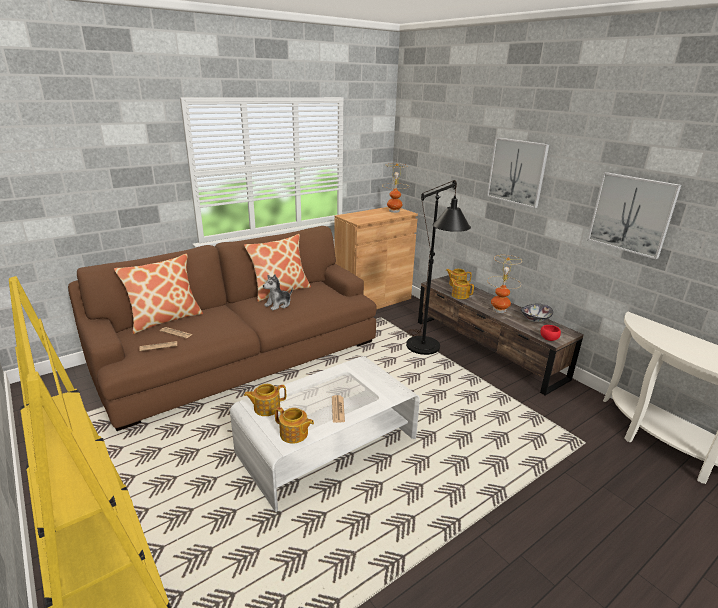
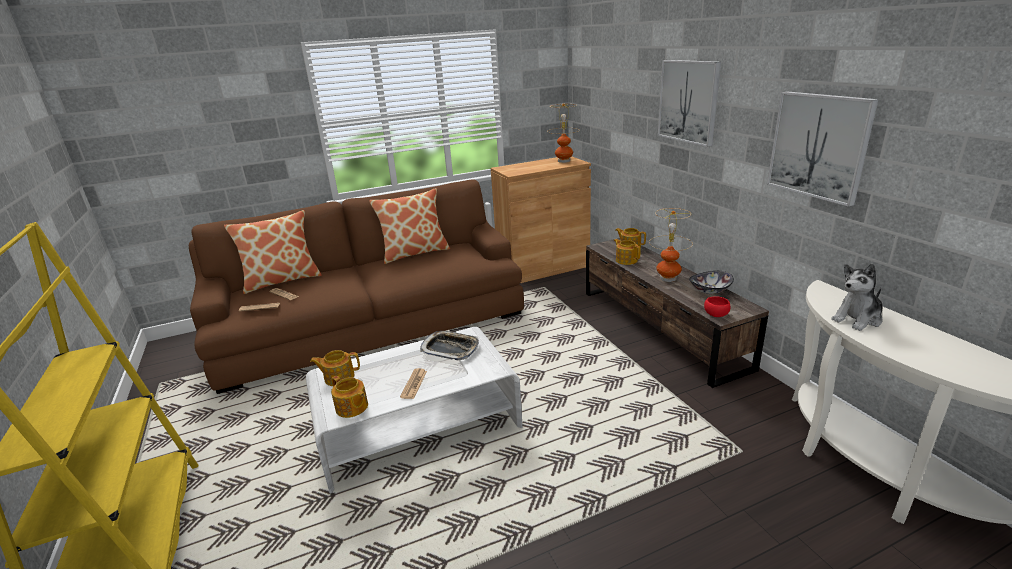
camera: 15 degrees right, 0 degrees up
(278, 304) = (404, 267): plush toy -> plush toy (857, 319)
(352, 376) = (450, 349): none -> tray
(426, 351) = (580, 327): black floor lamp -> none

